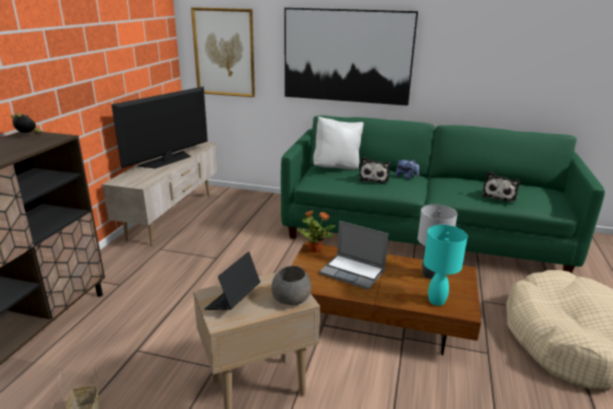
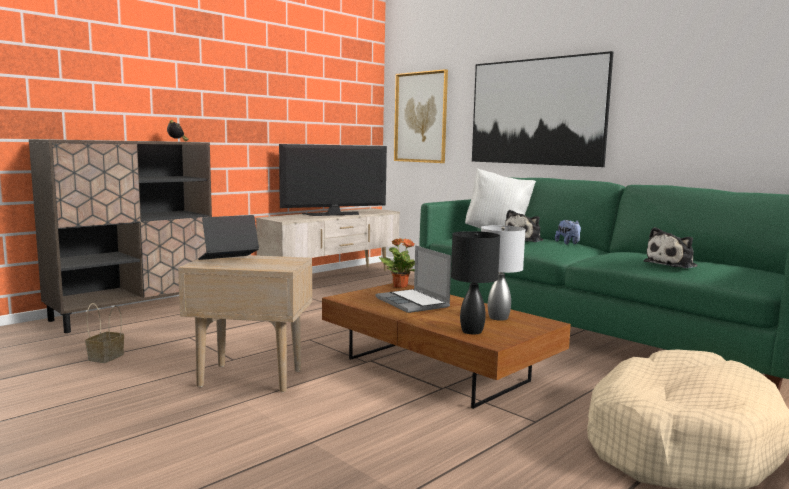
camera: 30 degrees right, 15 degrees down
(291, 298) = (276, 266): grey bowl -> none
(437, 301) = (472, 331): turquoise table lamp -> black table lamp

